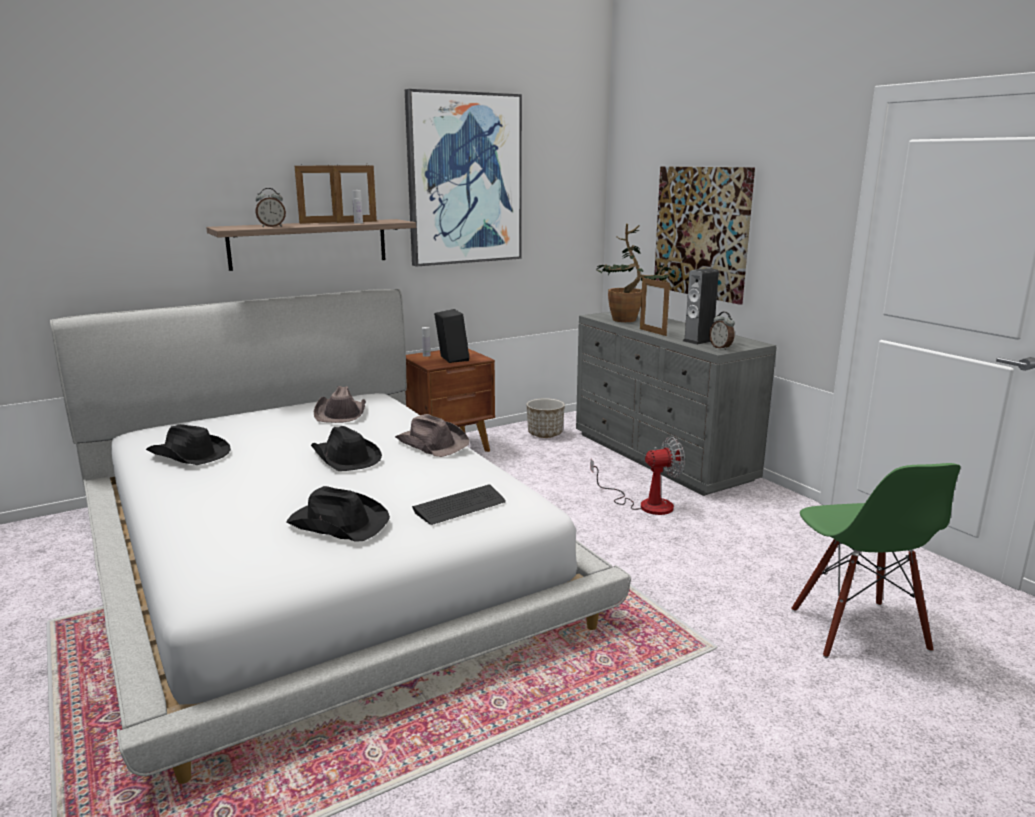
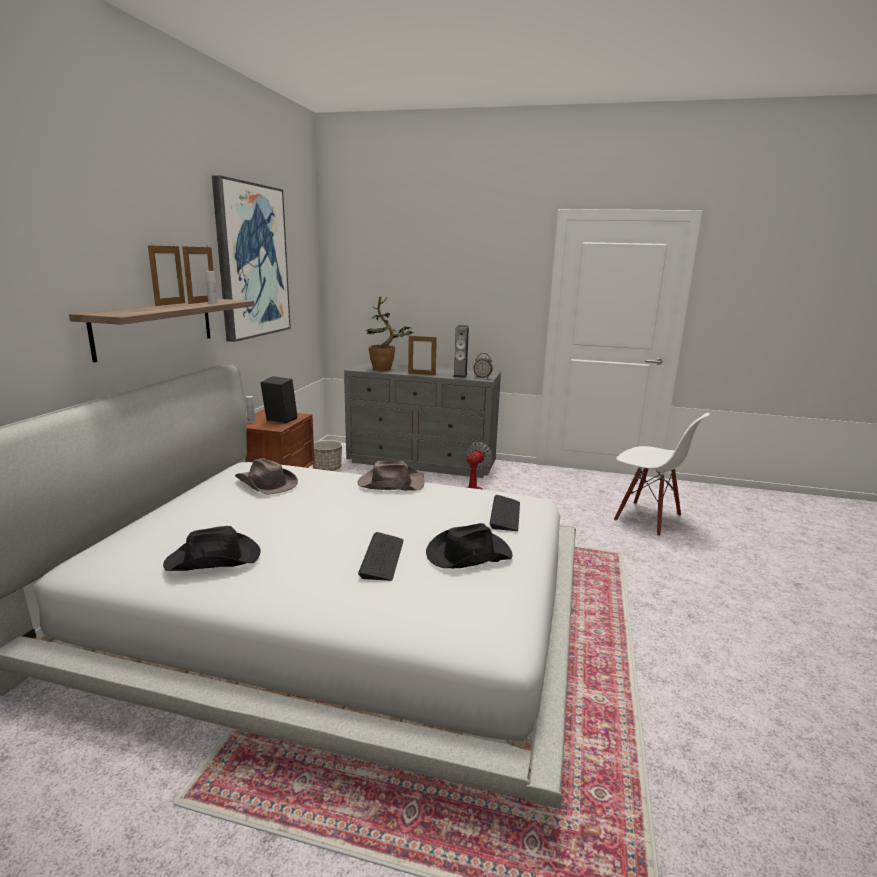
camera: 45 degrees left, 0 degrees up
(271, 226) = (153, 310): alarm clock -> none
(275, 497) = (382, 558): none -> keyboard
(345, 458) = (358, 513): black hat -> none
(701, 232) = (425, 301): picture -> none
(857, 630) = (647, 518): green chair -> white chair

